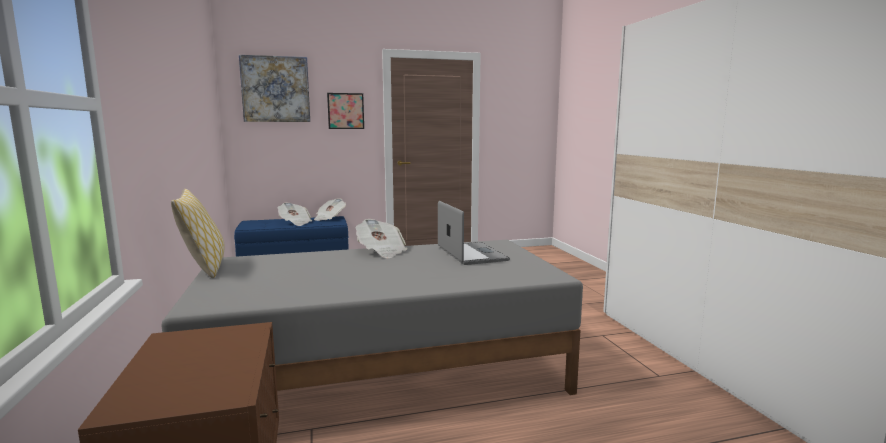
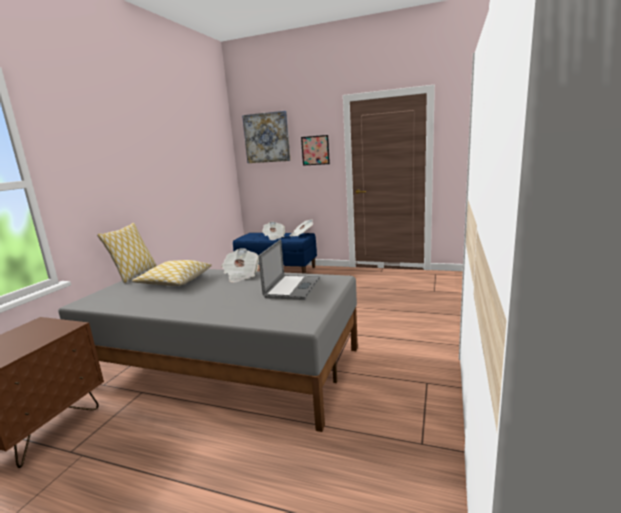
camera: 35 degrees right, 5 degrees up
(299, 267) = (174, 281): none -> pillow

